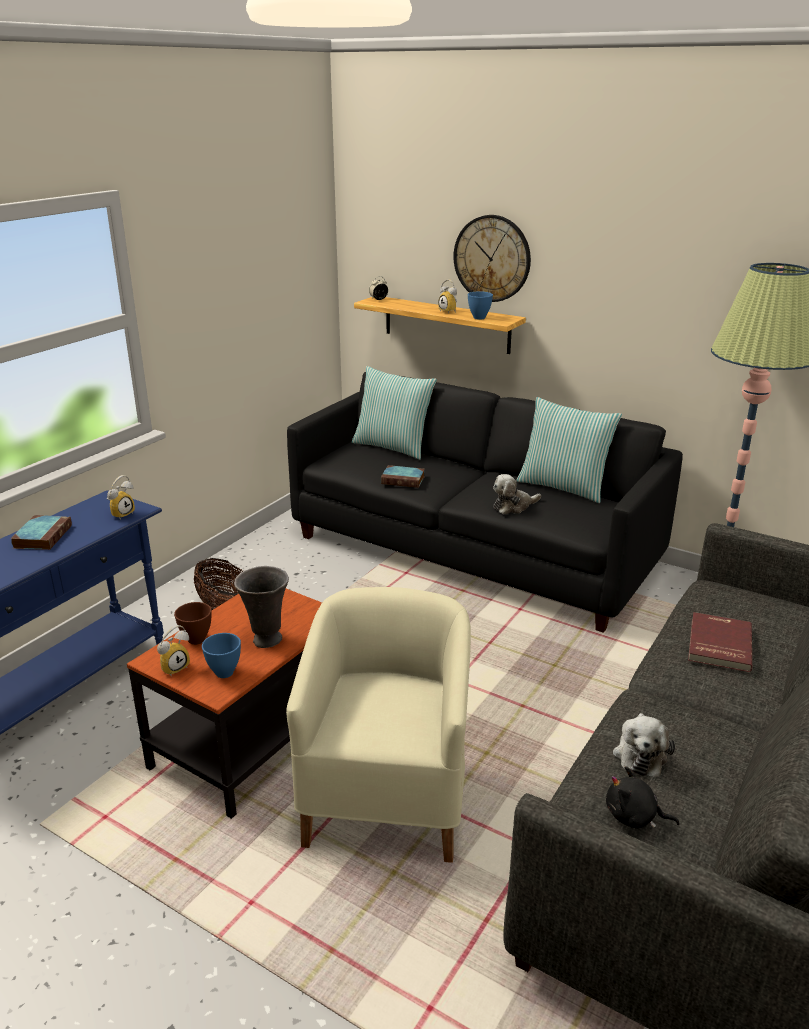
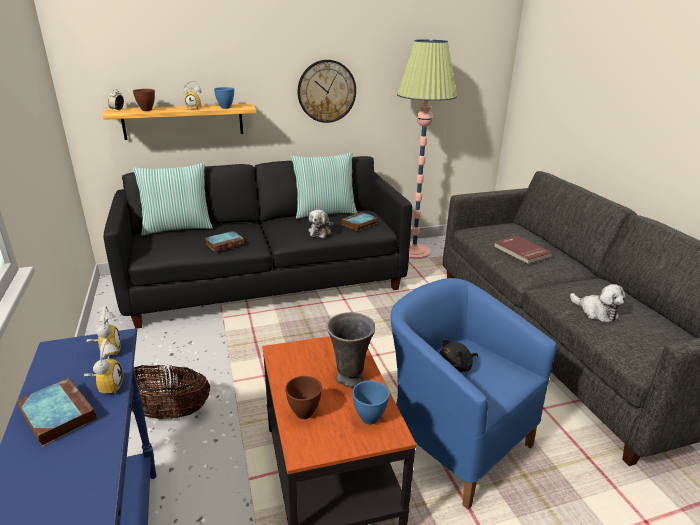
camera: 50 degrees left, 0 degrees up
(174, 667) = (329, 442): alarm clock -> alarm clock (107, 386)
(388, 797) = (454, 441): beige armchair -> blue armchair
(401, 305) = (147, 110): none -> brown bowl
(492, 258) = (217, 61): wall clock -> wall clock (326, 91)
(573, 516) = (359, 224): none -> book
(634, 817) = (647, 338): black plush toy -> black plush toy (456, 366)

